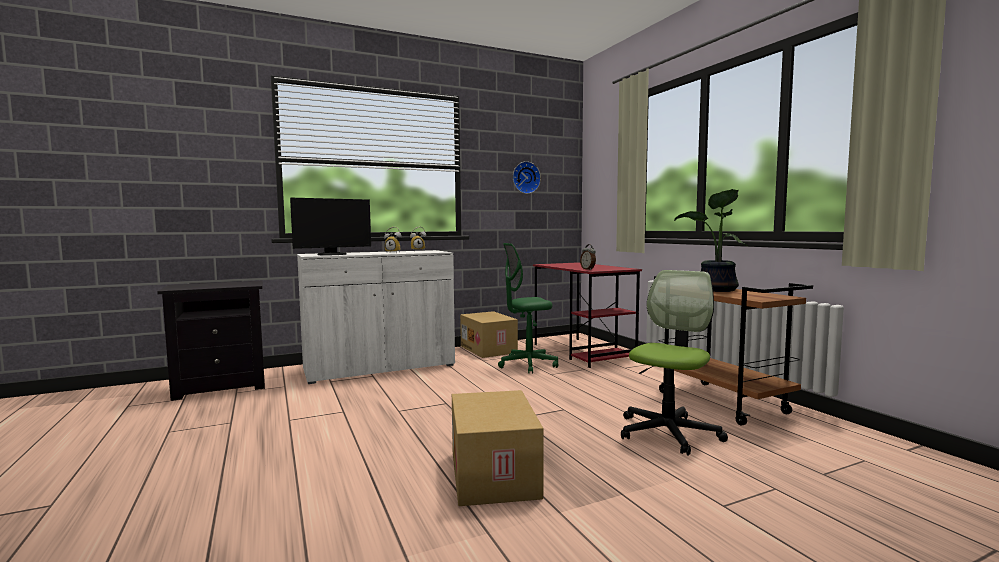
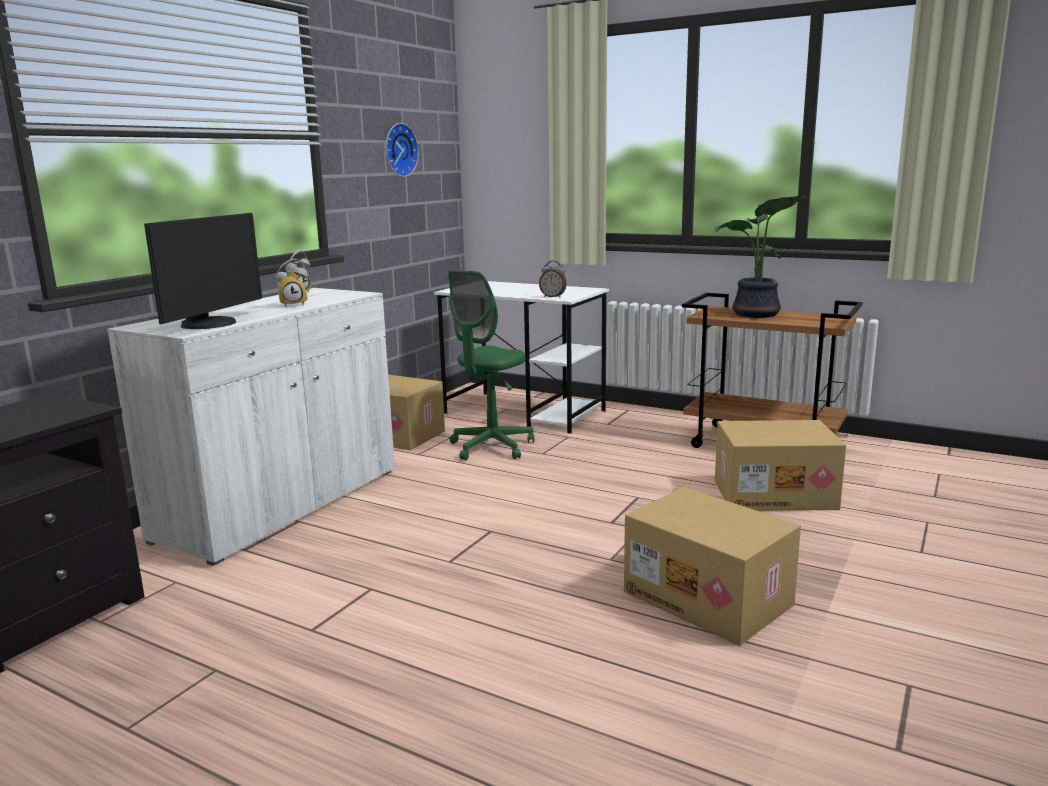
camera: 35 degrees left, 10 degrees up
(583, 352) = (525, 412): red desk -> white desk
(668, 433) = (774, 494): office chair -> cardboard box

